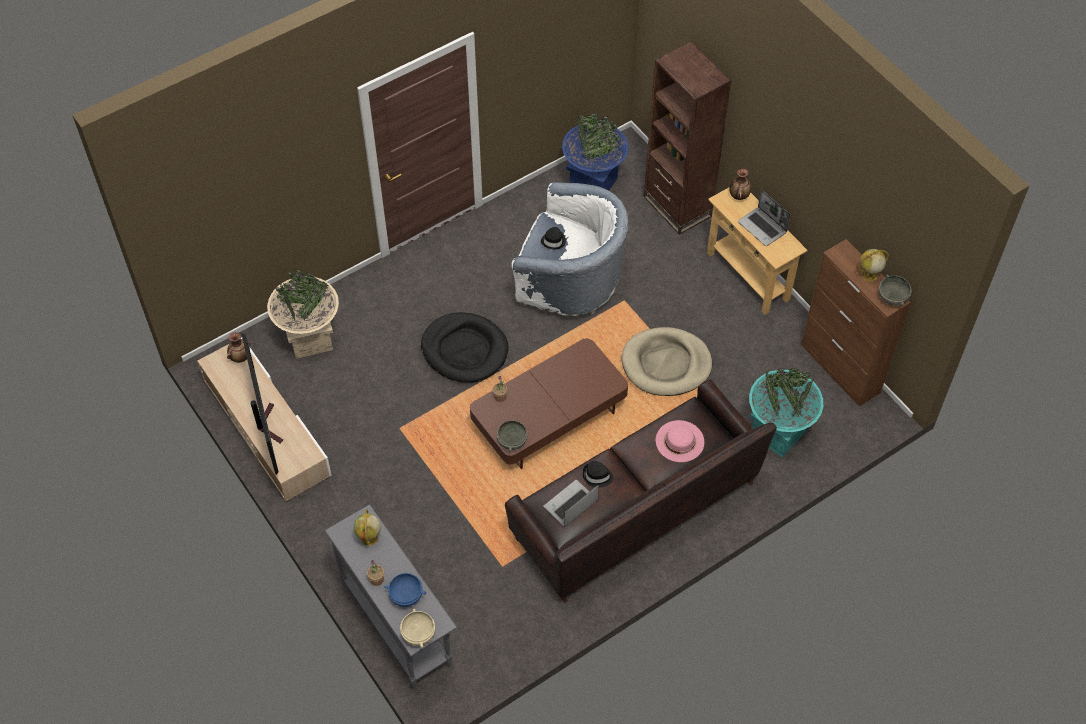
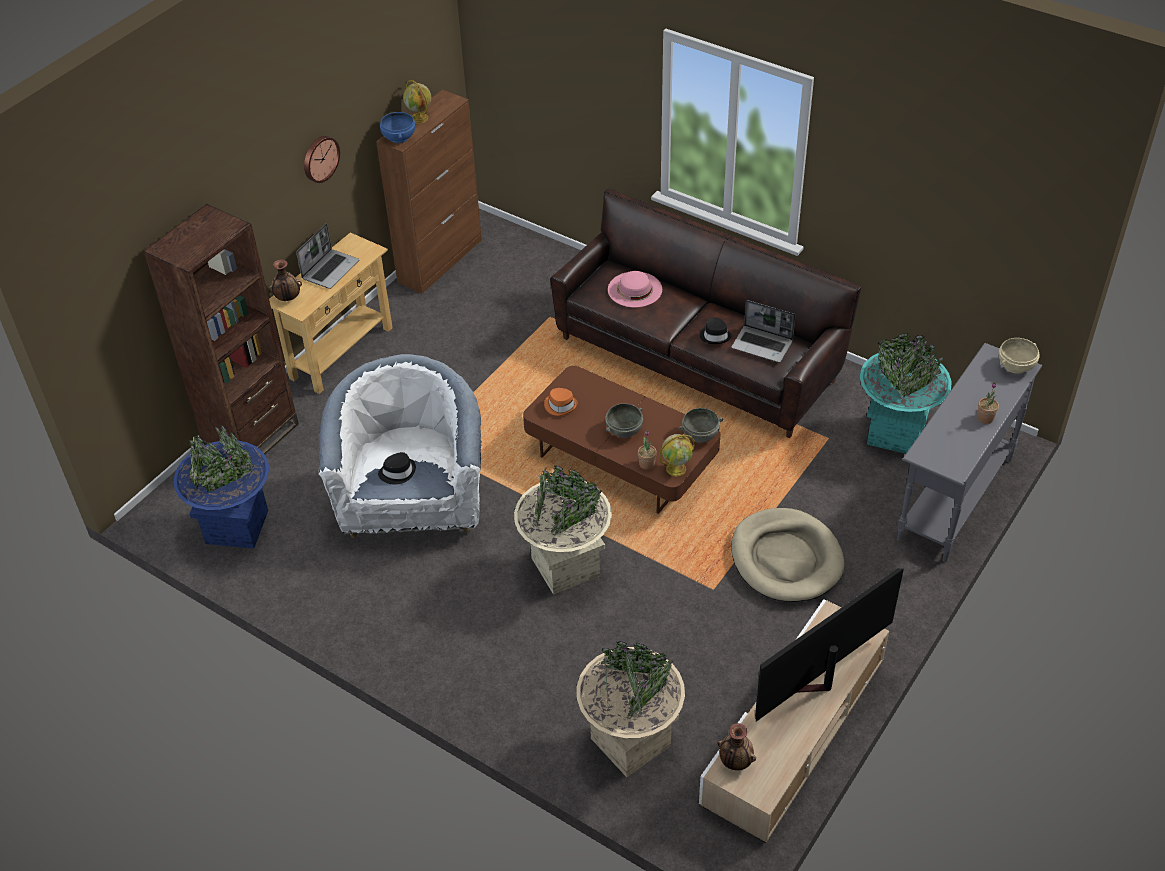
camera: 110 degrees left, 10 degrees down
(369, 538) = (943, 441): globe -> globe (676, 468)
(406, 595) = (983, 389): blue bowl -> blue bowl (398, 137)
(464, 350) = (565, 567): black dog bed -> beige planter
(586, 364) = (560, 405): none -> orange hat
(666, 364) = (497, 385): beige dog bed -> beige dog bed (786, 559)
(778, 433) = (544, 284): turquoise planter -> turquoise planter (895, 433)
(810, 183) = (320, 158): none -> wall clock
(893, 298) = (442, 99): grey bowl -> grey bowl (624, 430)

